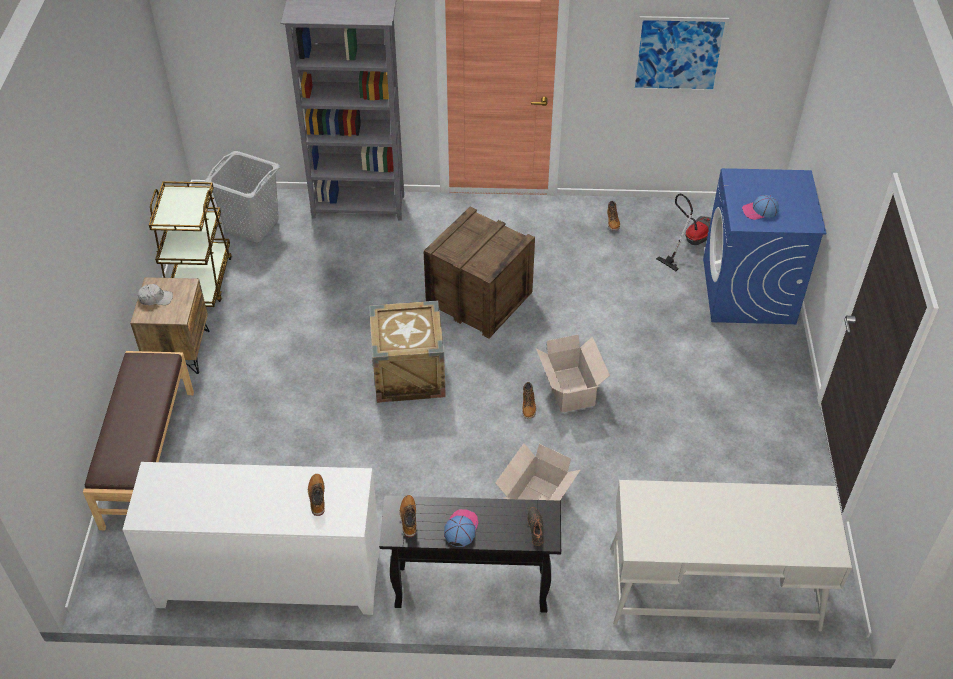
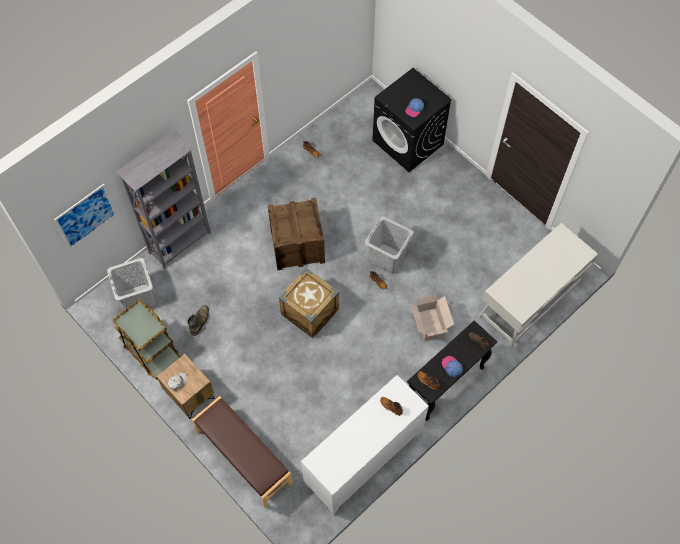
camera: 45 degrees left, 15 degrees up
(282, 291) = (200, 321): none -> green boot
(570, 391) = (387, 259): cardboard box -> grey laundry basket
(678, 54) = (314, 50): picture -> picture (86, 216)
(690, 242) = (357, 135): vacuum cleaner -> none
(749, 291) = (408, 142): blue washing machine -> black washing machine

